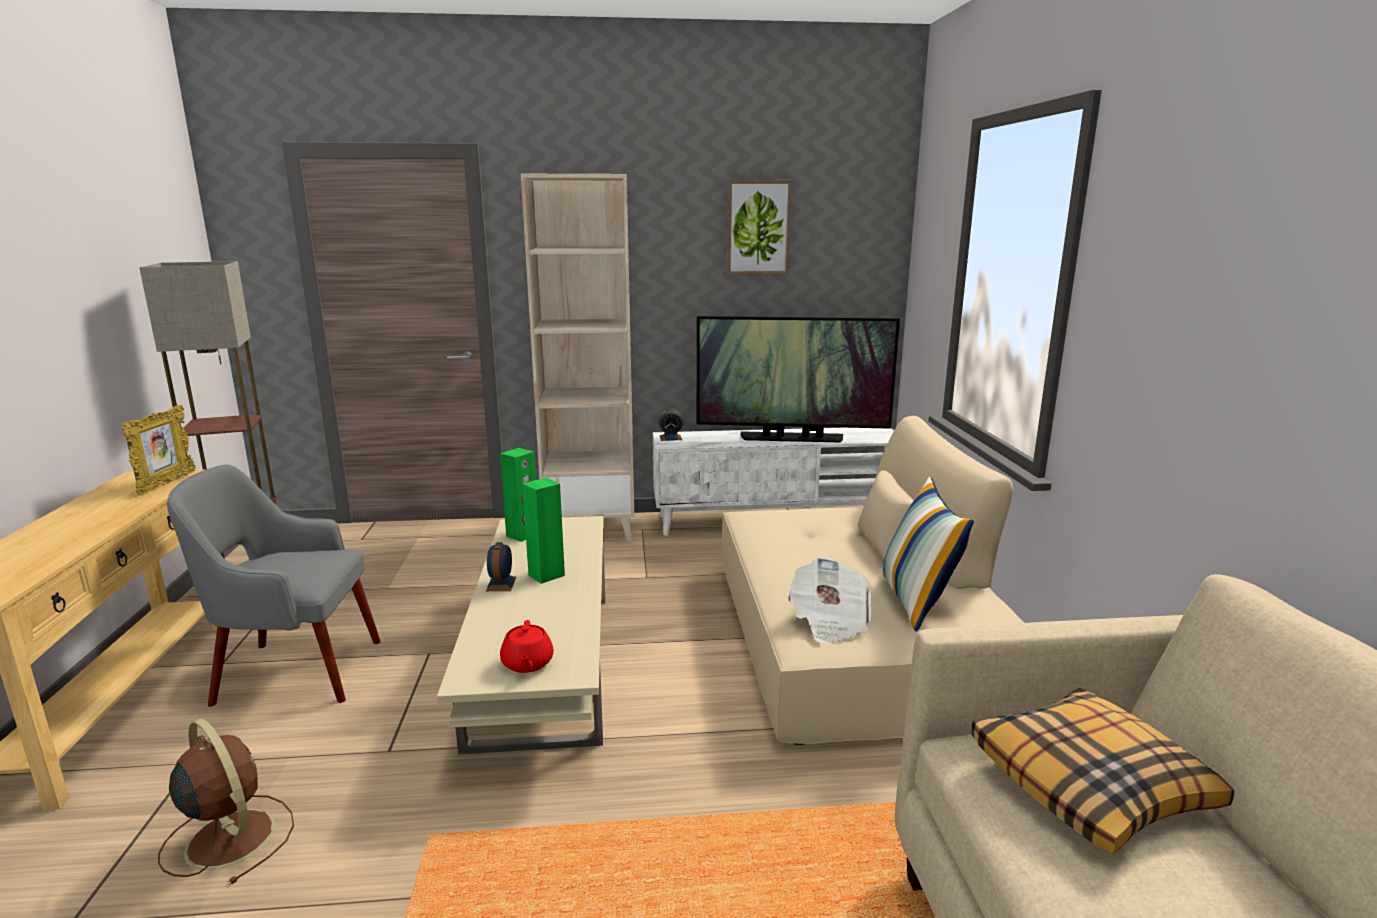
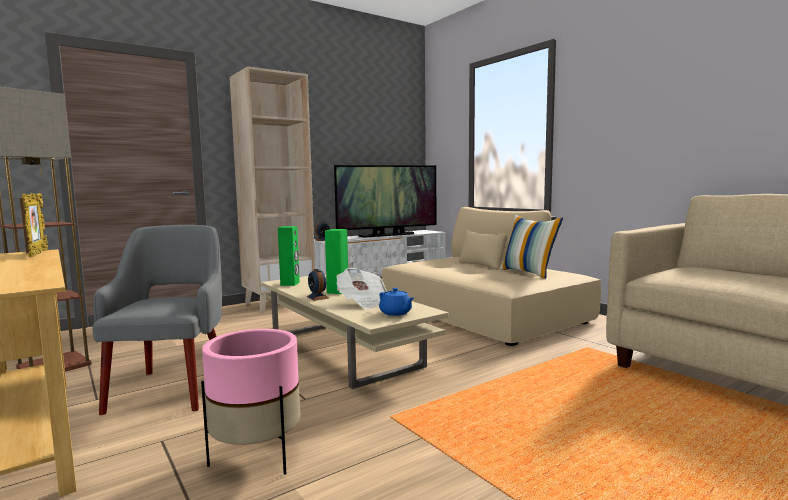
camera: 30 degrees left, 10 degrees down
(229, 837) = (257, 456): brown fan -> pink planter
(295, 671) = (171, 388): grey armchair -> grey armchair turned 120 degrees clockwise
(527, 664) = (396, 313): red teapot -> blue teapot
(758, 227) = (356, 119): picture -> none
(829, 621) = (507, 281): newspaper -> newspaper (362, 302)
(1090, 783) = (703, 272): pillow -> none

